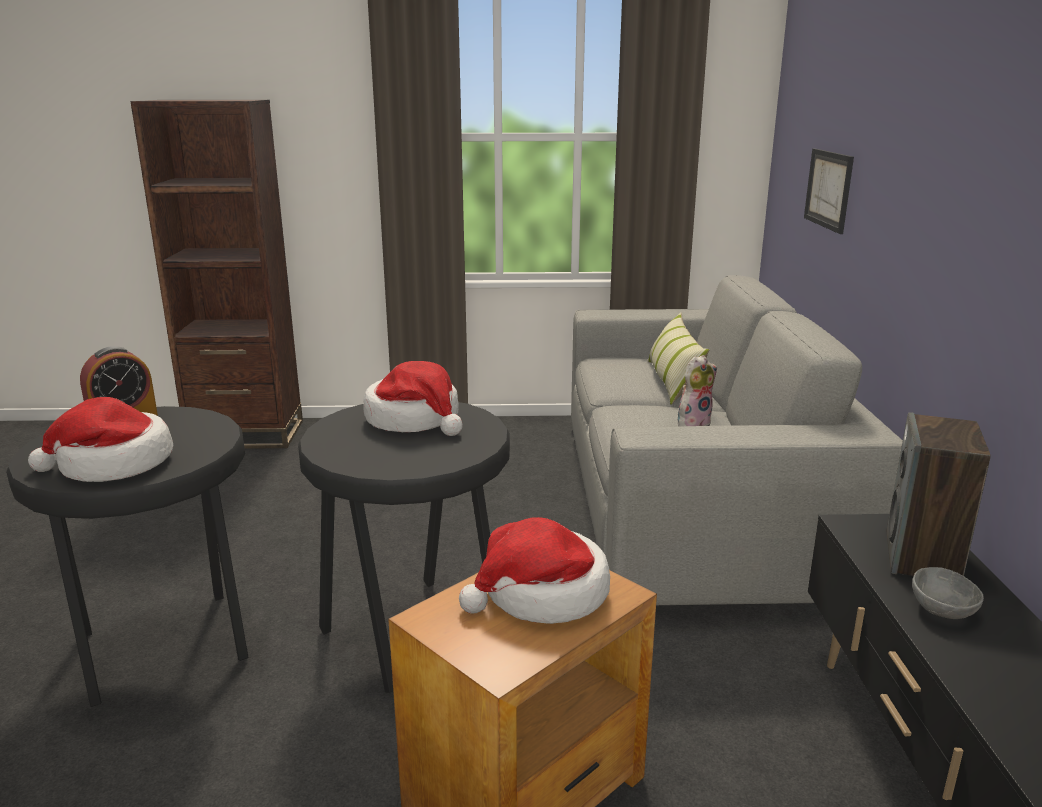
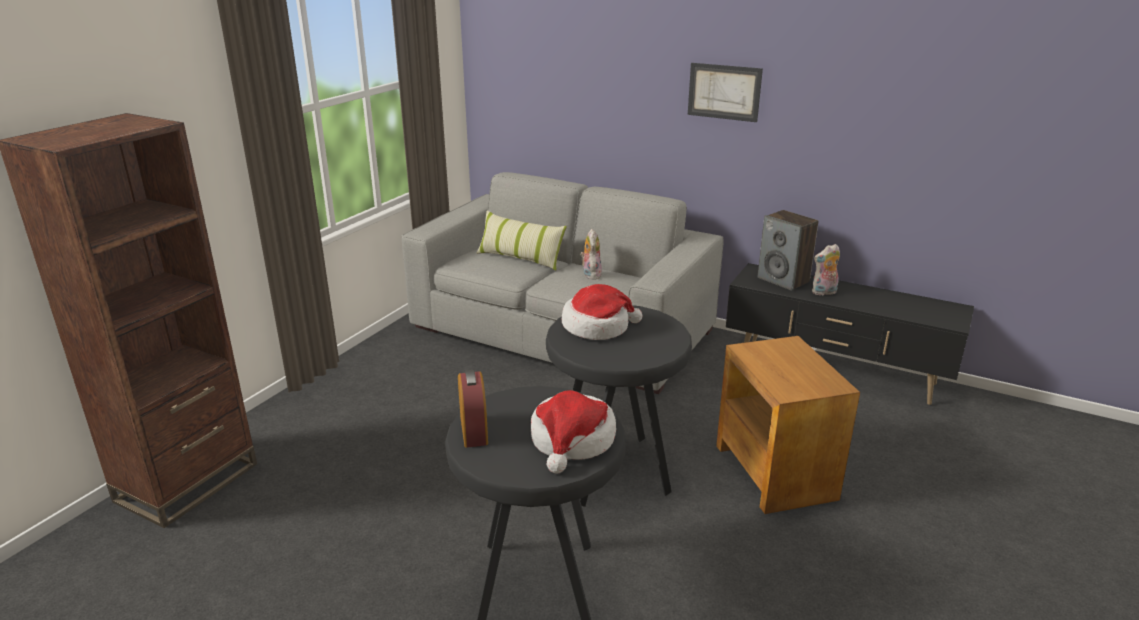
camera: 60 degrees left, 5 degrees up
(542, 594) = (782, 360): hat -> none
(828, 189) = (573, 104): picture -> picture (724, 92)
(943, 610) = (824, 292): grey bowl -> plush toy

